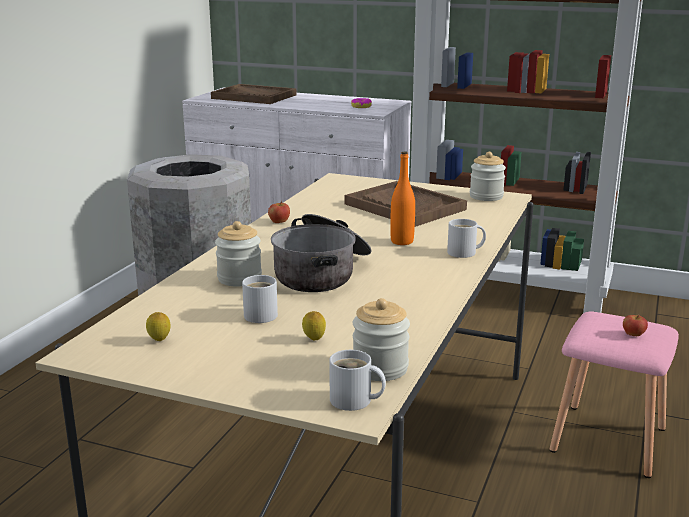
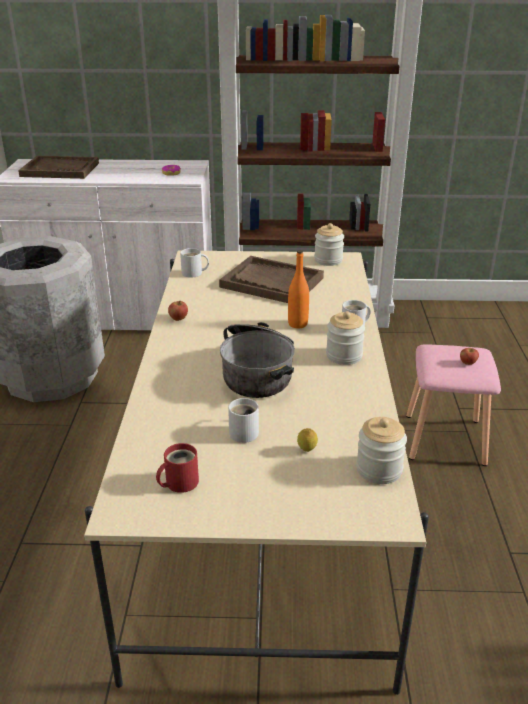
camera: 20 degrees left, 10 degrees up
(159, 341) = (178, 482): lemon -> red mug
(239, 278) = (193, 393): jar -> jar (344, 356)
(354, 401) = (384, 509): white mug -> white mug (194, 273)

